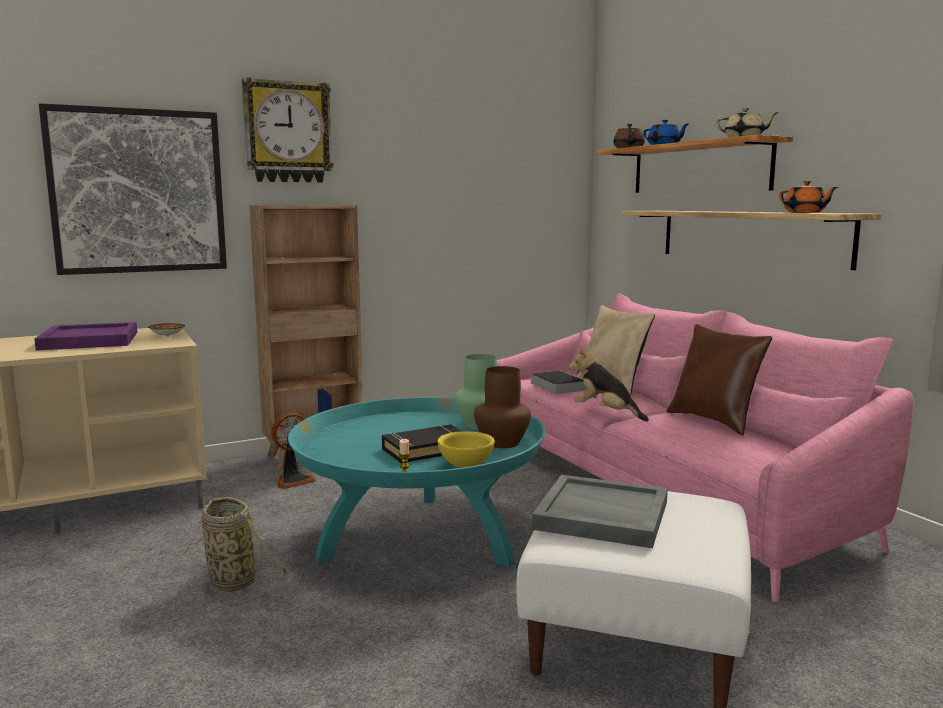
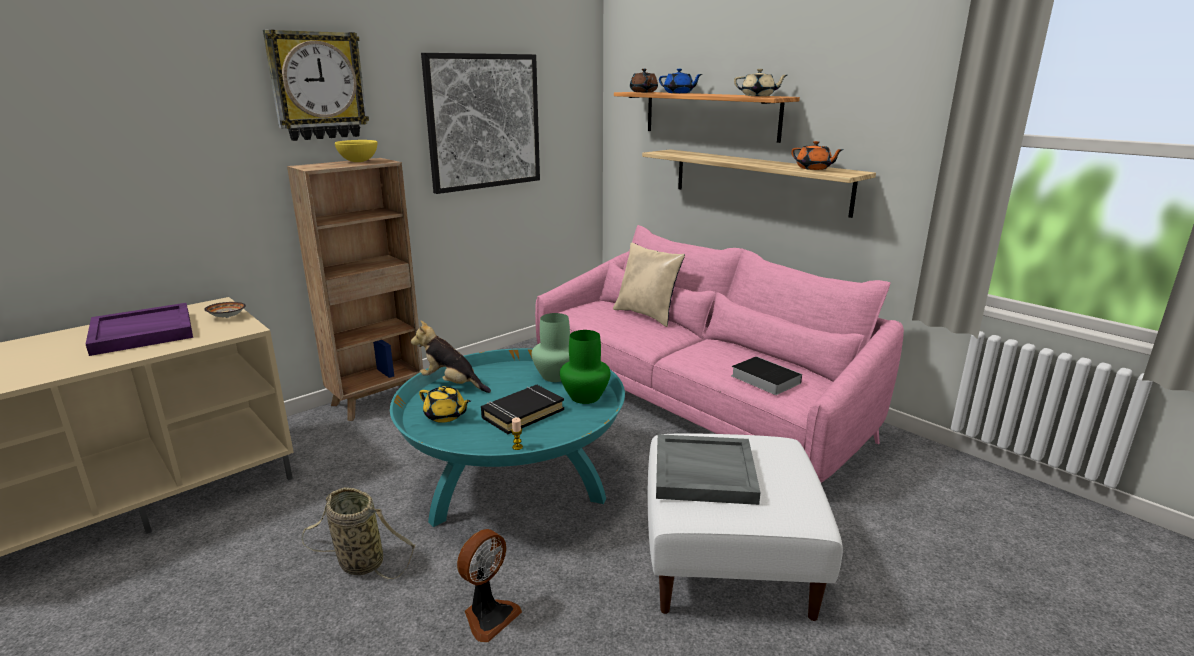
camera: 15 degrees left, 10 degrees up
(138, 191) = (163, 161): picture -> picture (484, 122)
(293, 480) = (369, 433): fan -> fan (488, 616)
(347, 444) = (445, 416): none -> yellow teapot
(465, 466) = (566, 430): yellow bowl -> yellow bowl (357, 161)
(501, 443) = (584, 396): brown vase -> green vase
(556, 386) = (599, 319): book -> book (763, 379)
(605, 413) = (654, 348): plush toy -> plush toy (451, 384)
(715, 421) = (746, 350): brown pillow -> none

